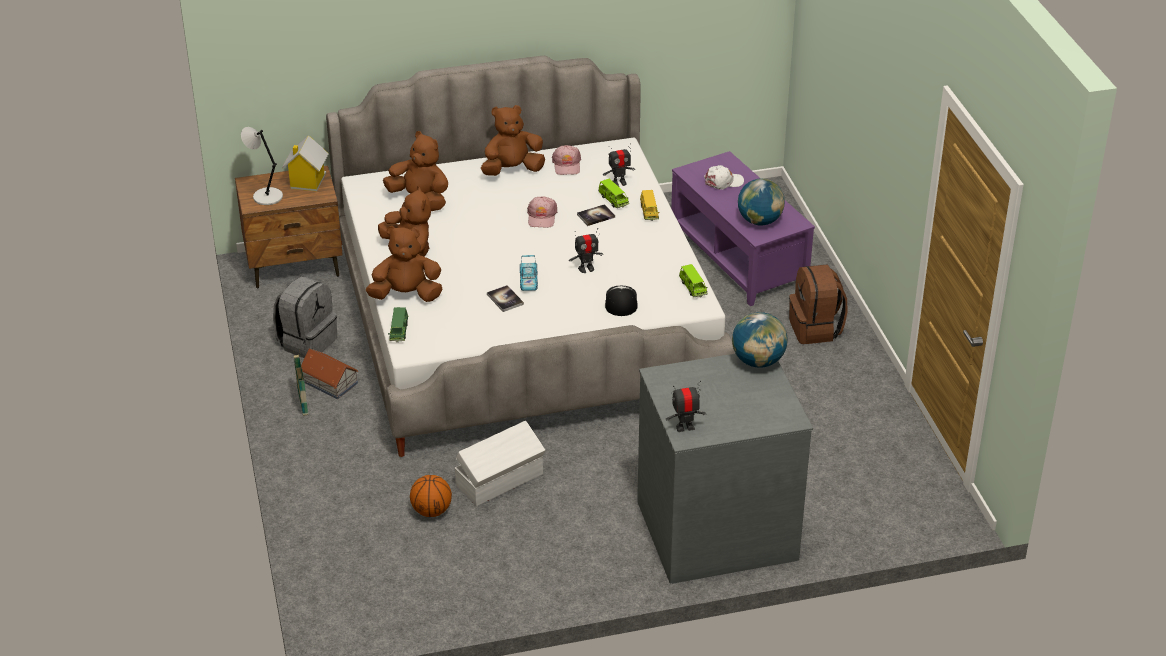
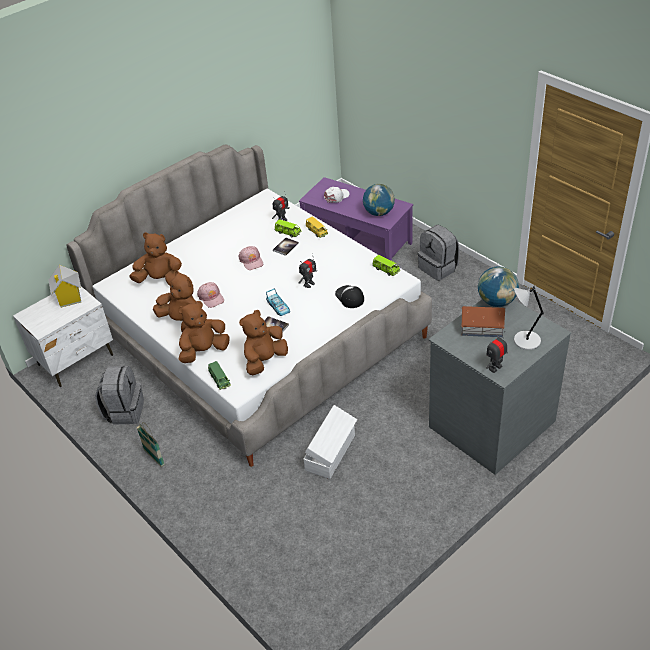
camera: 25 degrees left, 5 degrees up
(266, 196) = (46, 320): grey table lamp -> grey table lamp (525, 341)
(295, 266) = (76, 360): brown nightstand -> white nightstand
(330, 382) = (162, 434): toy house -> toy house (482, 327)
(431, 511) = (303, 497): basketball -> none
(512, 170) = (206, 237): brown plush toy -> brown plush toy (265, 360)
(567, 165) = (239, 221): pink cap -> pink cap (211, 297)
(816, 329) = (438, 268): brown backpack -> grey backpack

